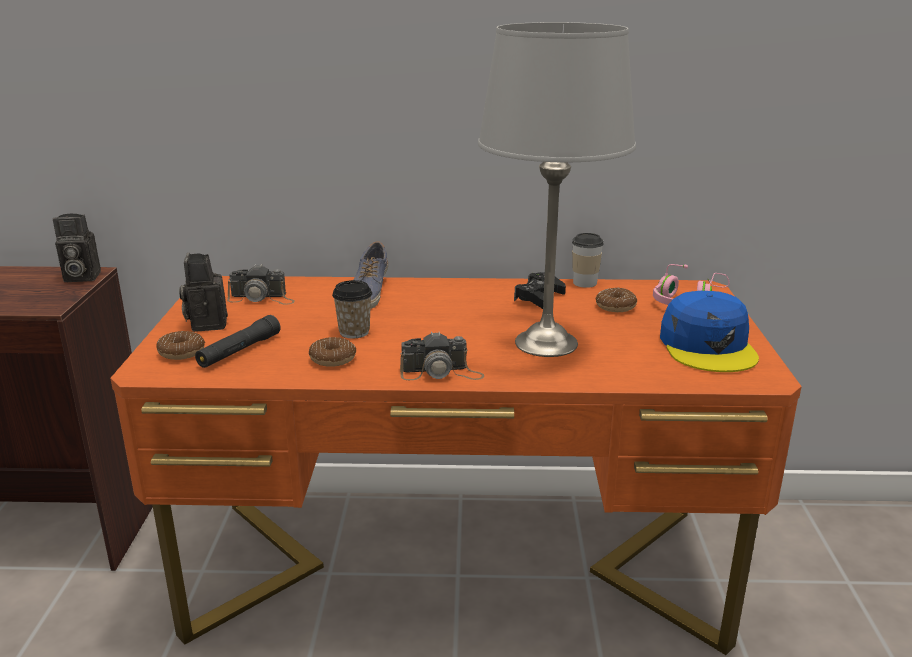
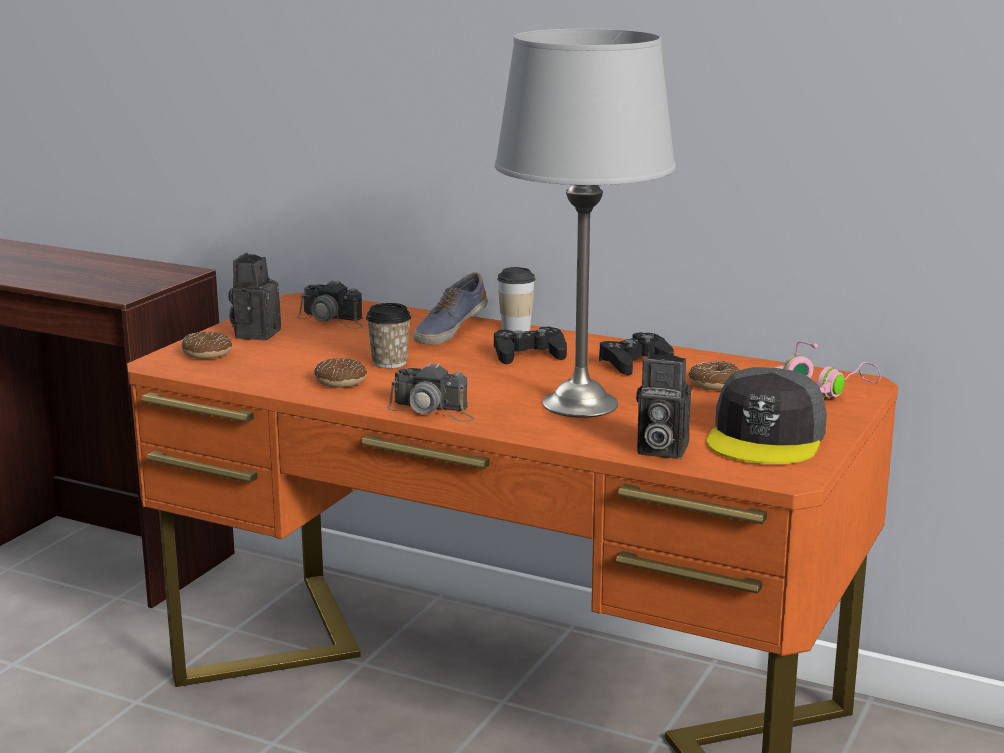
camera: 25 degrees right, 5 degrees down
(79, 277) = (172, 274): camera -> camera (659, 449)
(239, 351) = (260, 360): black flashlight -> none
(455, 304) = (528, 354): none -> black game controller
(585, 283) = (712, 356): cup -> cup (516, 329)
(708, 346) = (767, 437): blue cap -> grey cap

